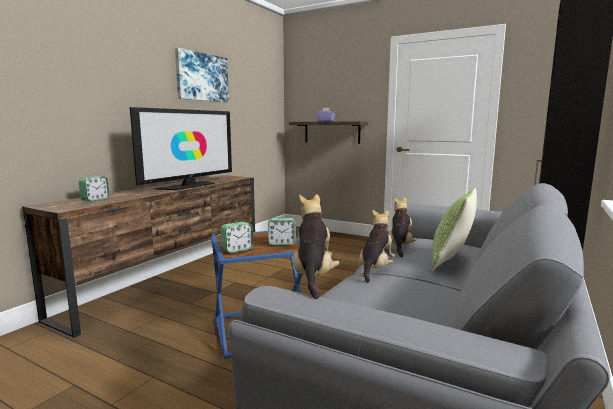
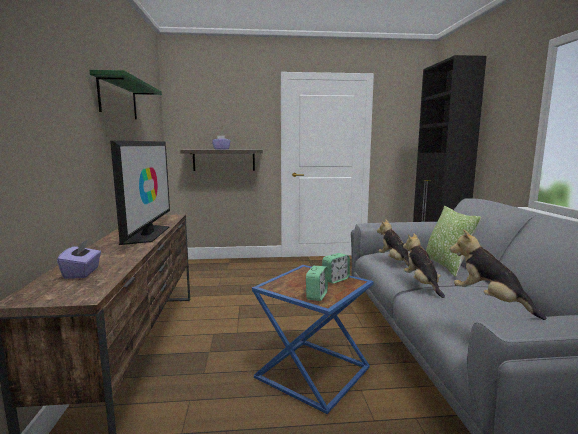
camera: 35 degrees left, 0 degrees up
(95, 199) = (82, 273): alarm clock -> purple tissue box
(202, 77) = (118, 99): picture -> green shelf

